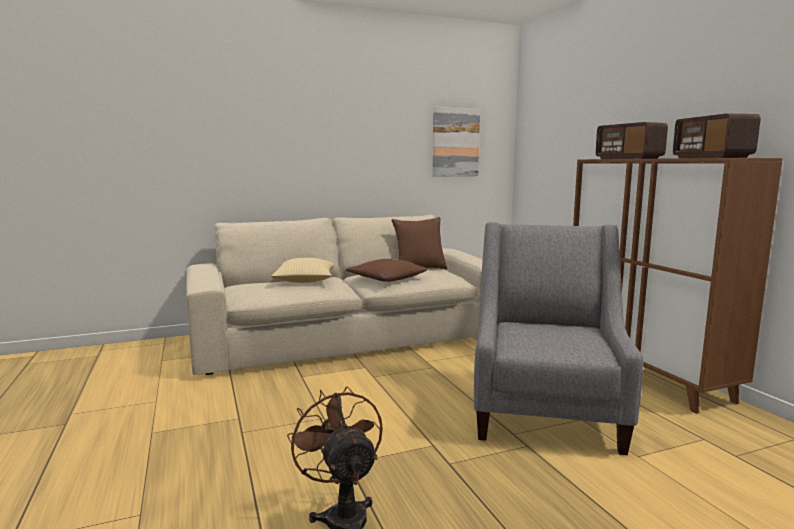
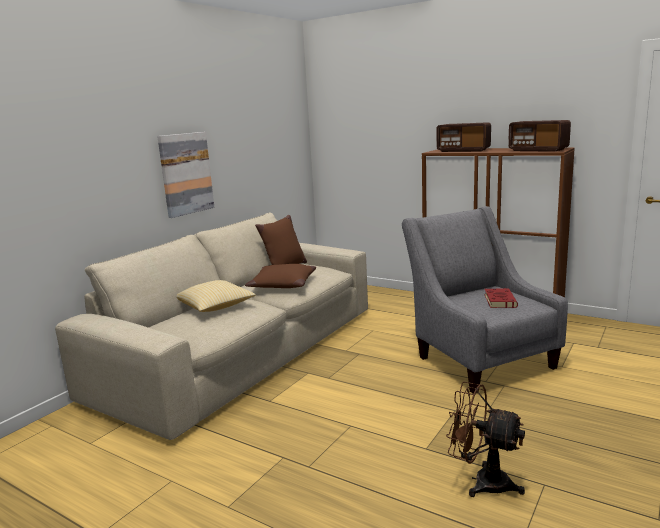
camera: 35 degrees left, 5 degrees up
(455, 142) = (271, 138): picture -> picture (185, 173)
(562, 339) = (499, 300): none -> red book

